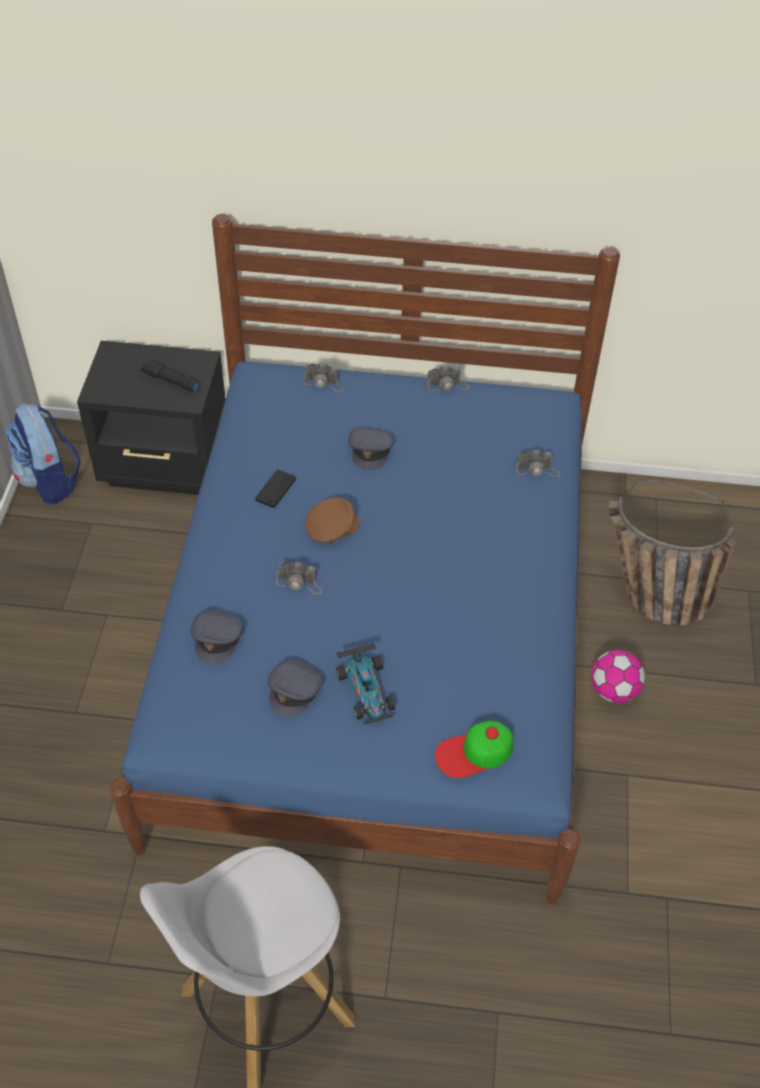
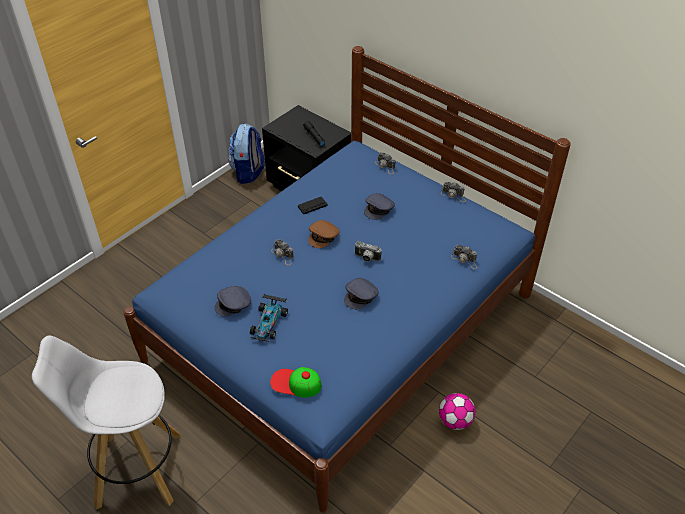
camera: 35 degrees right, 5 degrees down
(217, 638) = (220, 261): grey cap -> grey cap (361, 296)
(331, 527) = (323, 236): brown cap -> brown cap turned 120 degrees clockwise
(415, 530) = (366, 258): none -> camera
(648, 598) = (520, 382): basket -> none

